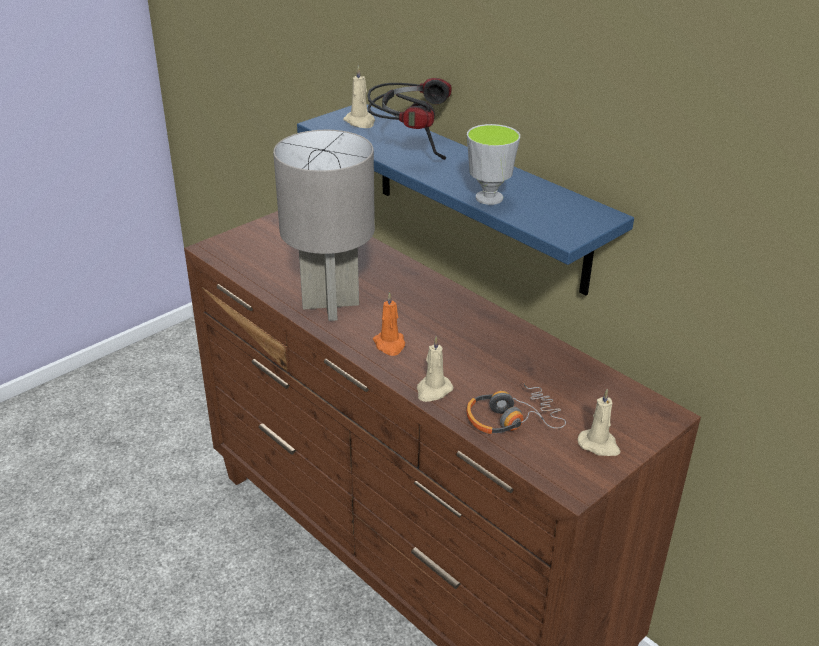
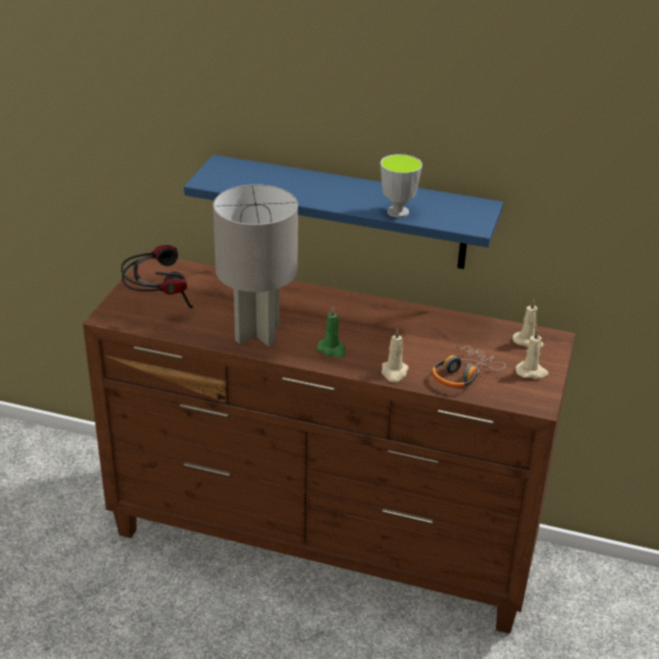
camera: 30 degrees left, 0 degrees up
(360, 122) = (234, 173): beige candle -> beige candle (528, 341)
(390, 345) = (332, 350): orange candle -> green candle
(409, 148) = (298, 186): headphones -> headphones (158, 304)

